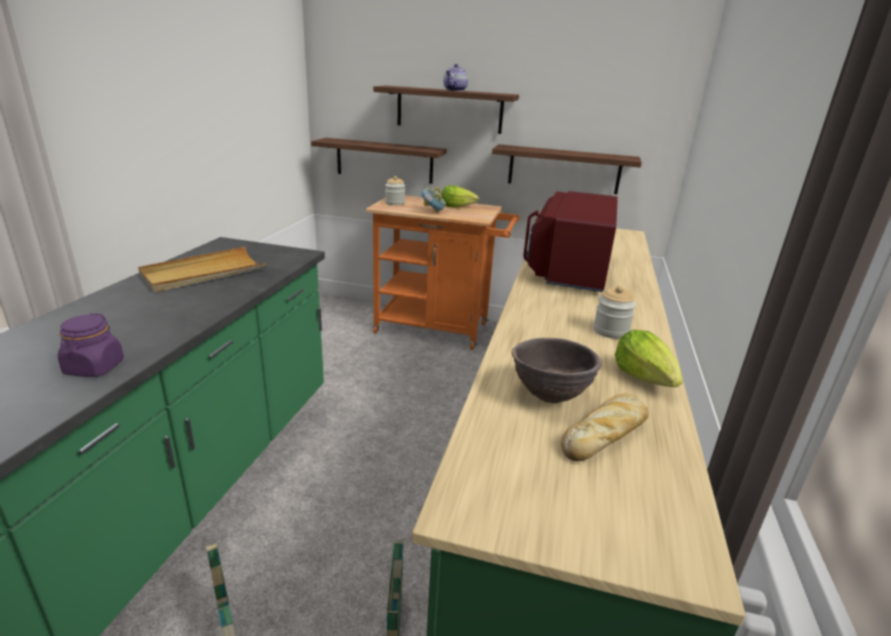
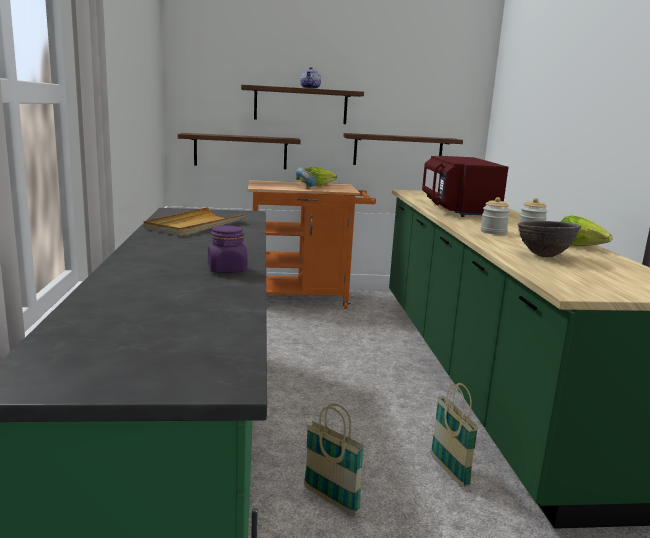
camera: 20 degrees left, 10 degrees down
(395, 203) = (265, 185): jar -> jar (493, 232)
(606, 434) = (595, 265): bread -> none

